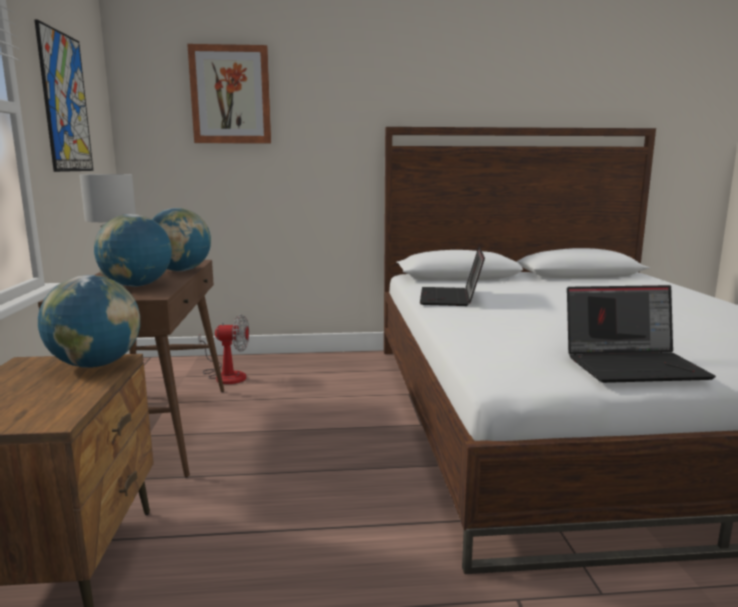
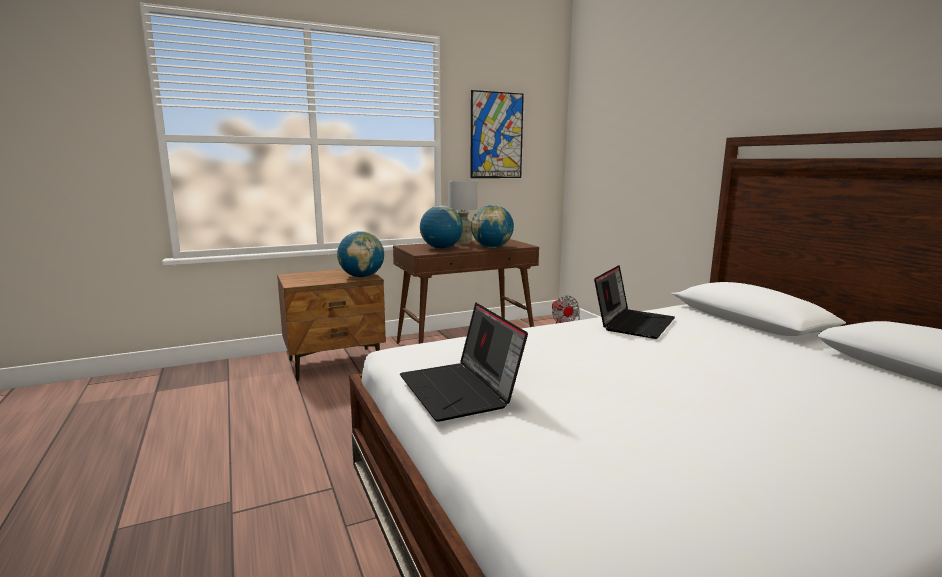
camera: 70 degrees right, 0 degrees up
(230, 95) = (624, 116): picture -> none
(451, 298) = (633, 323): laptop -> laptop turned 135 degrees clockwise

